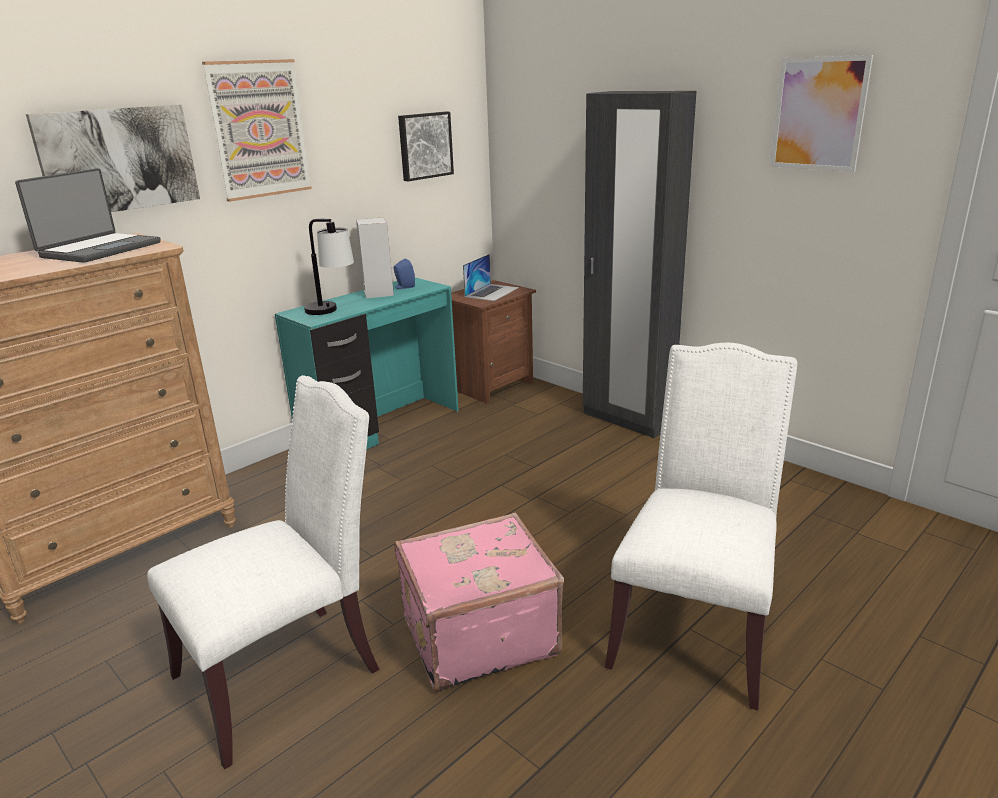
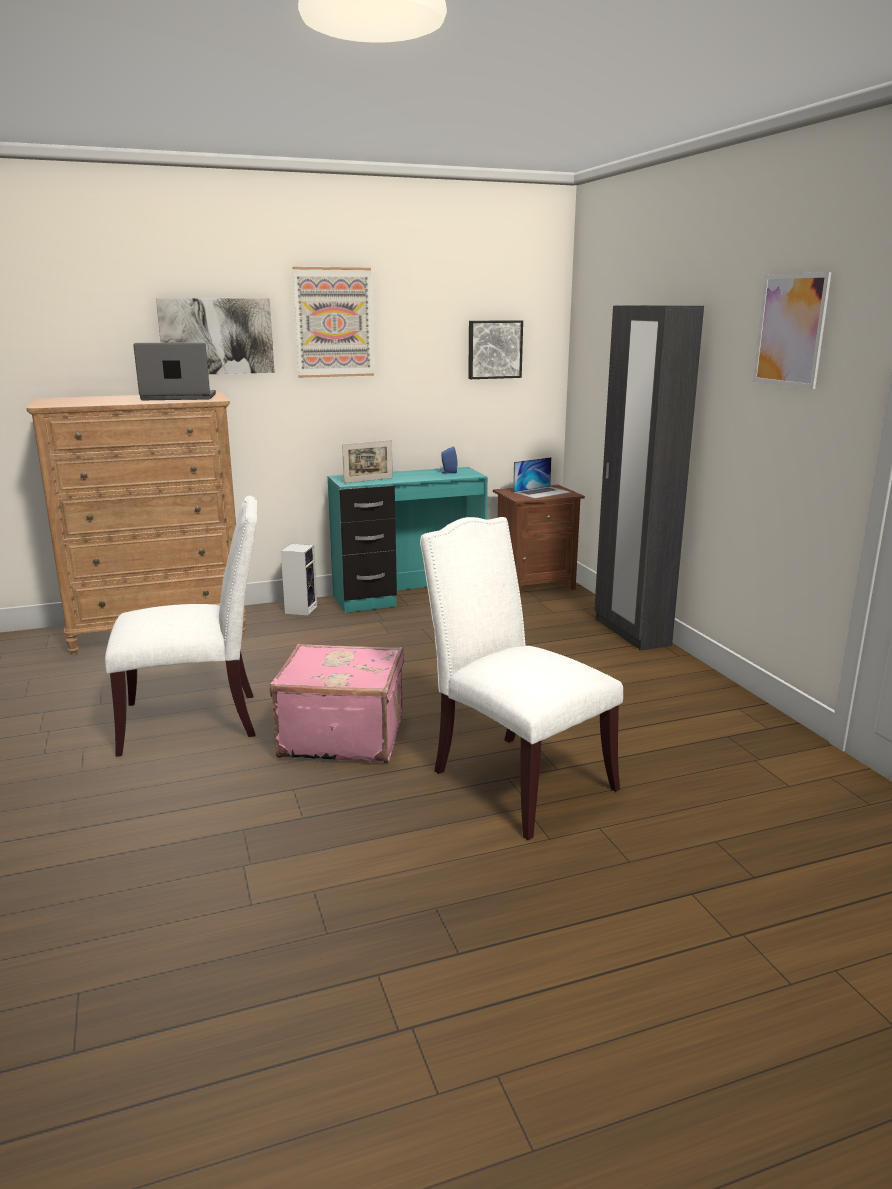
camera: 25 degrees right, 5 degrees down
(99, 250) = (178, 397): laptop -> laptop turned 150 degrees counterclockwise
(332, 312) = (368, 480): table lamp -> picture frame
(377, 292) = (422, 473): speaker -> speaker (301, 609)
(695, 627) = (515, 779): white chair -> white chair turned 90 degrees counterclockwise

